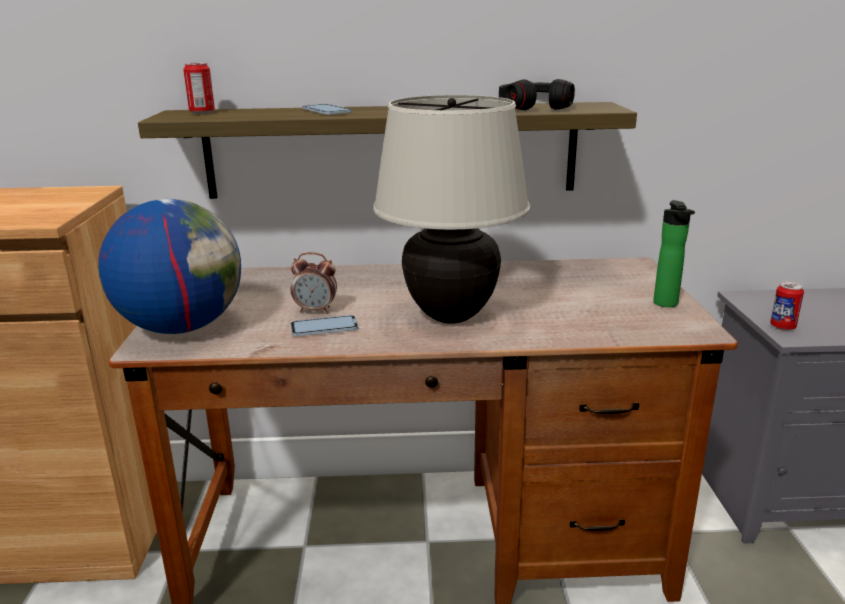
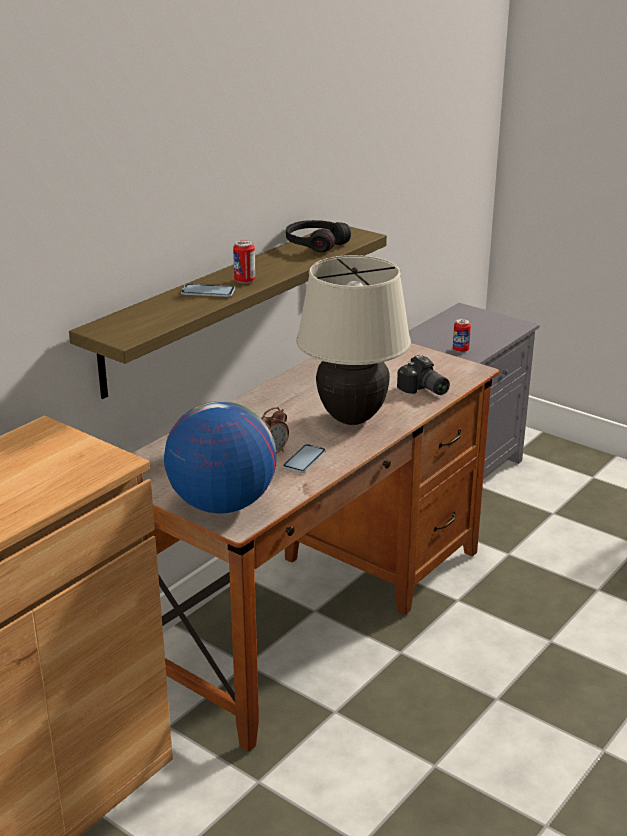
camera: 50 degrees left, 5 degrees up
(202, 112) = (122, 323): can -> can (245, 281)
(587, 324) = (423, 390): none -> camera
(667, 304) = (434, 360): bottle -> none

